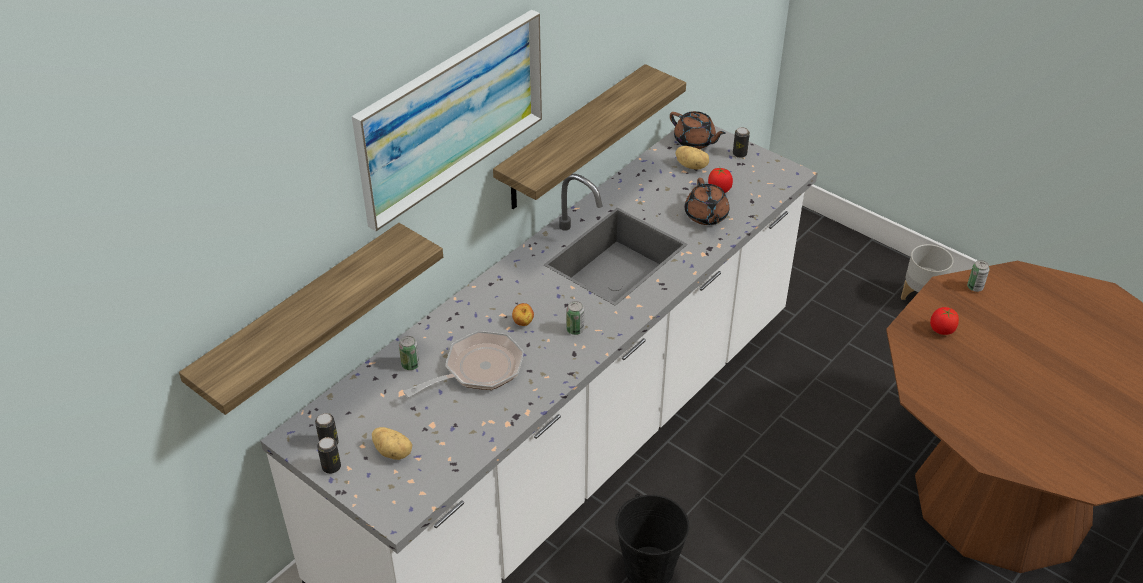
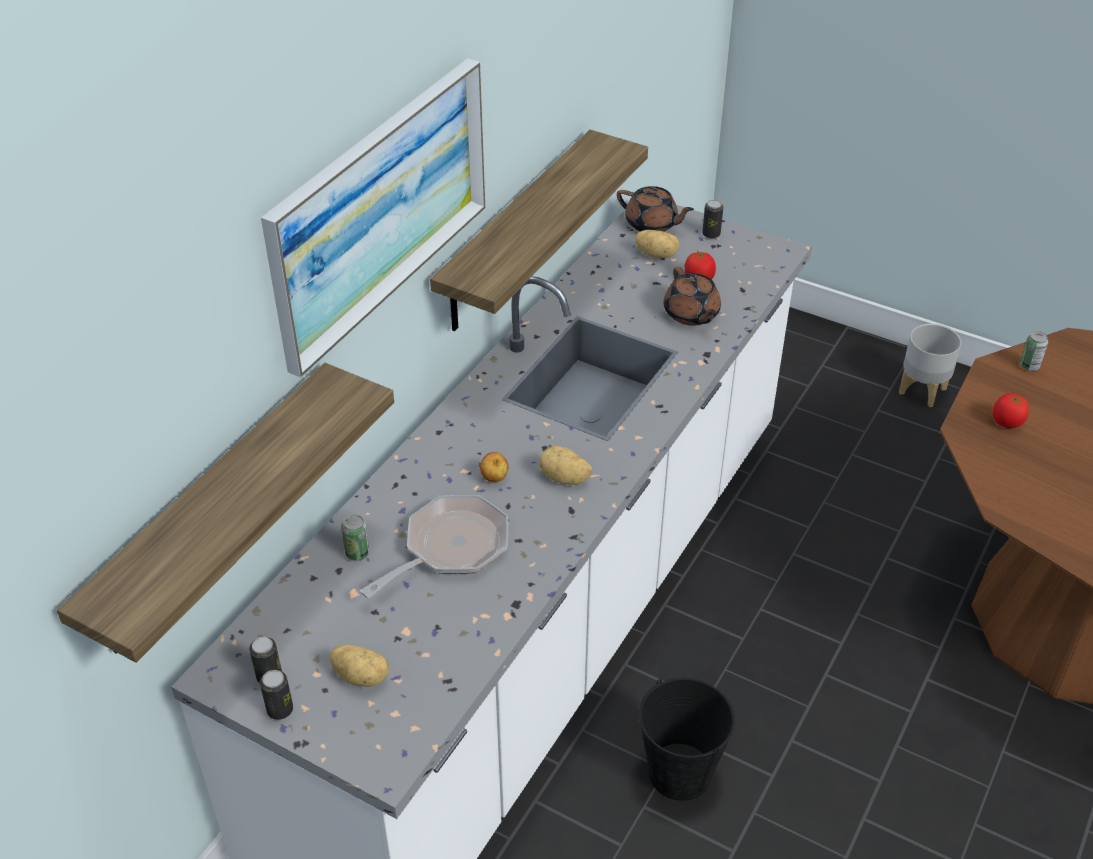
camera: 10 degrees left, 0 degrees up
(575, 330) = (564, 478): can -> potato

